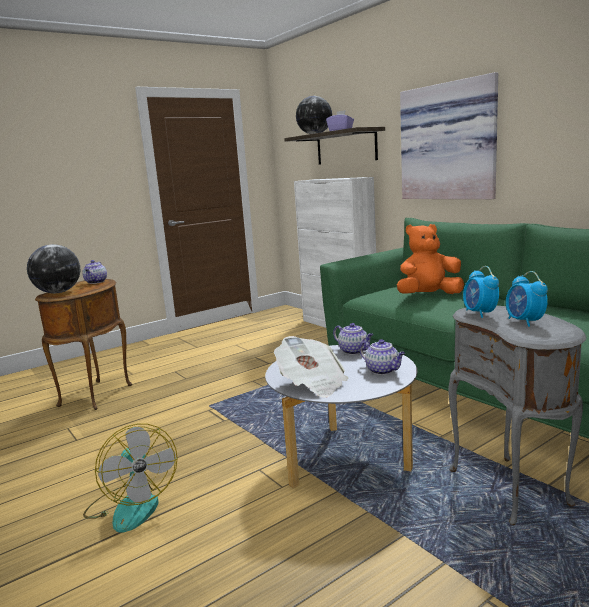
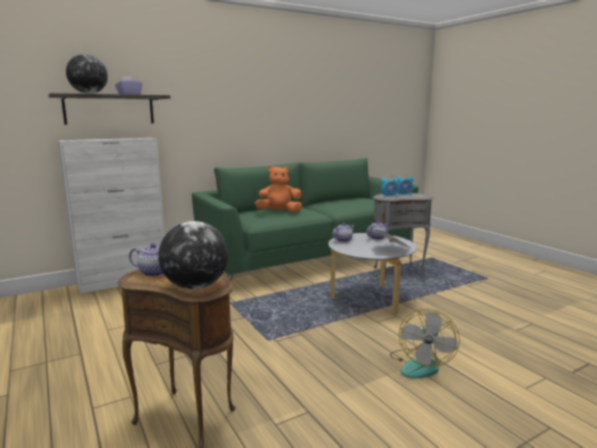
camera: 85 degrees left, 0 degrees up
(132, 505) = (420, 364): fan -> fan turned 135 degrees clockwise
(428, 296) = (279, 212): orange plush toy -> orange plush toy turned 90 degrees clockwise
(449, 142) = (223, 114): picture -> none

